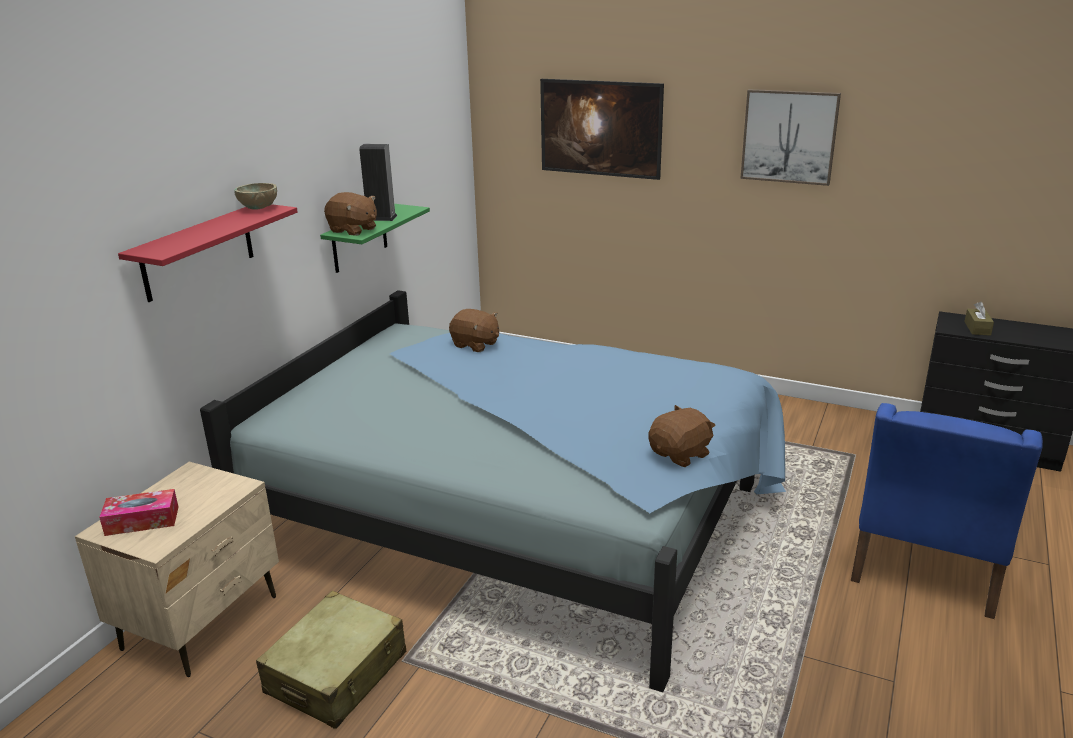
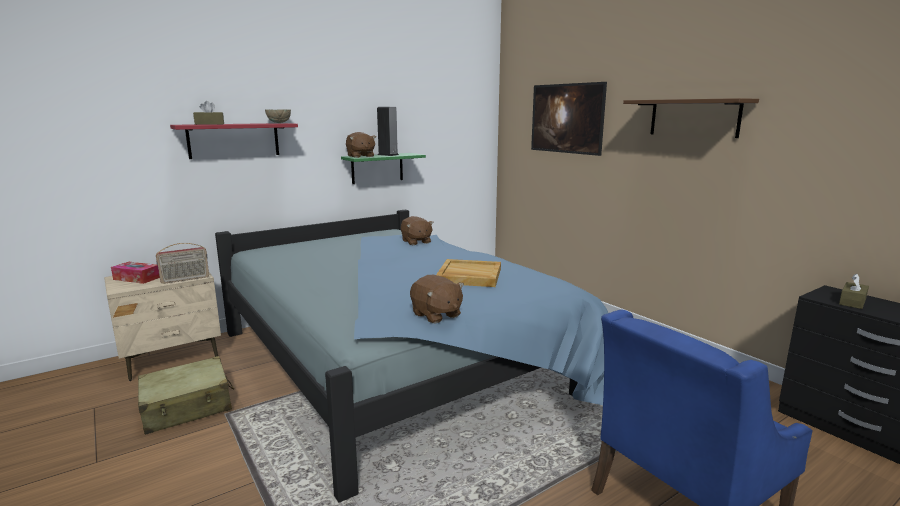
camera: 30 degrees right, 10 degrees down
(183, 239) = (209, 124): none -> brown tissue box
(228, 498) = (185, 279): none -> radio
(630, 388) = (468, 276): none -> beige tray
(681, 454) = (436, 315): brown plush toy -> brown plush toy turned 60 degrees clockwise
(789, 136) = (694, 118): picture -> brown shelf

